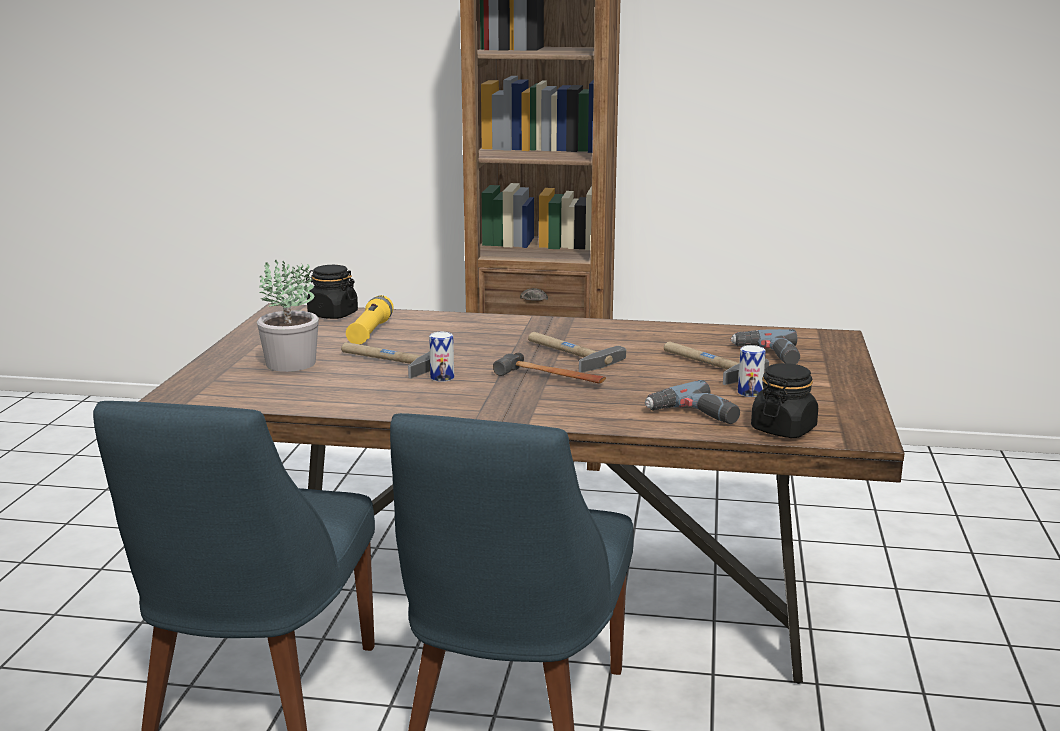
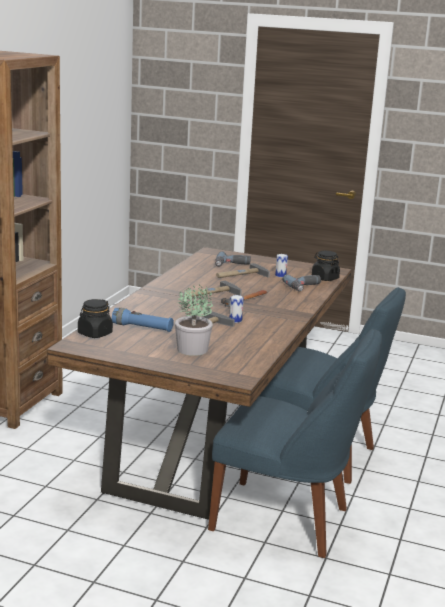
camera: 80 degrees left, 0 degrees up
(370, 332) = (142, 328): yellow flashlight -> blue flashlight

